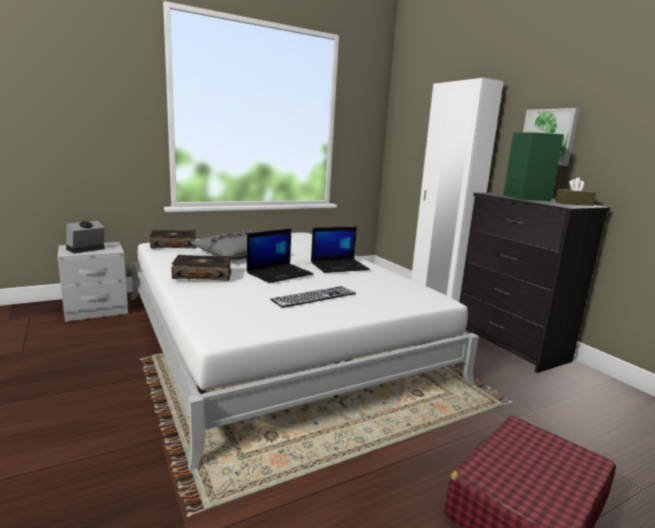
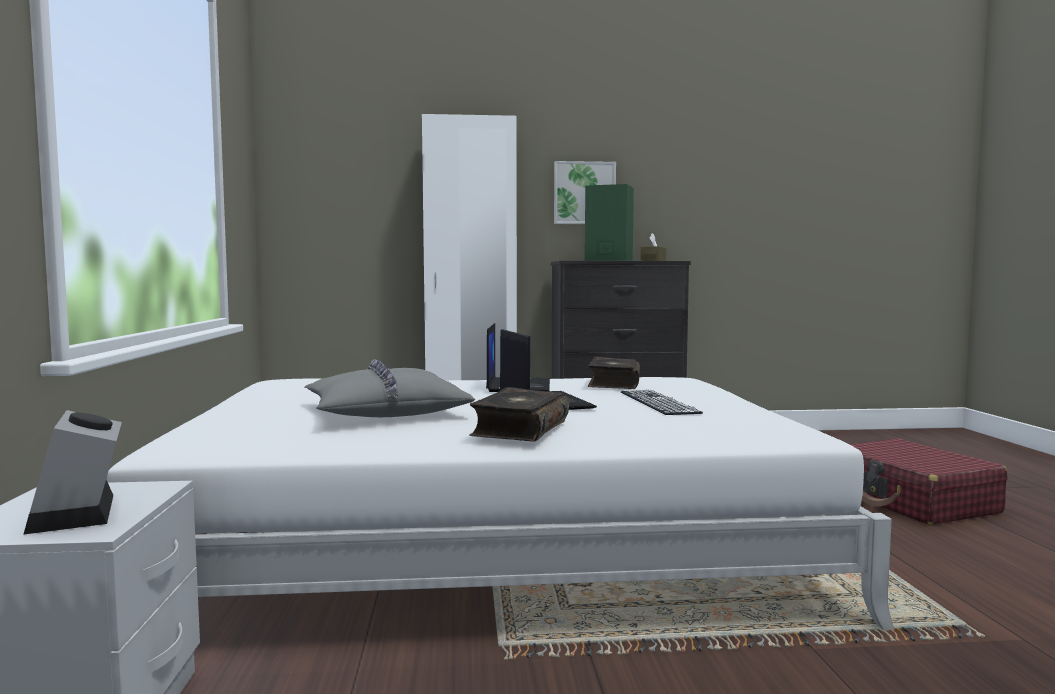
camera: 65 degrees left, 10 degrees down
(174, 245) = (223, 440): book -> book (613, 384)

